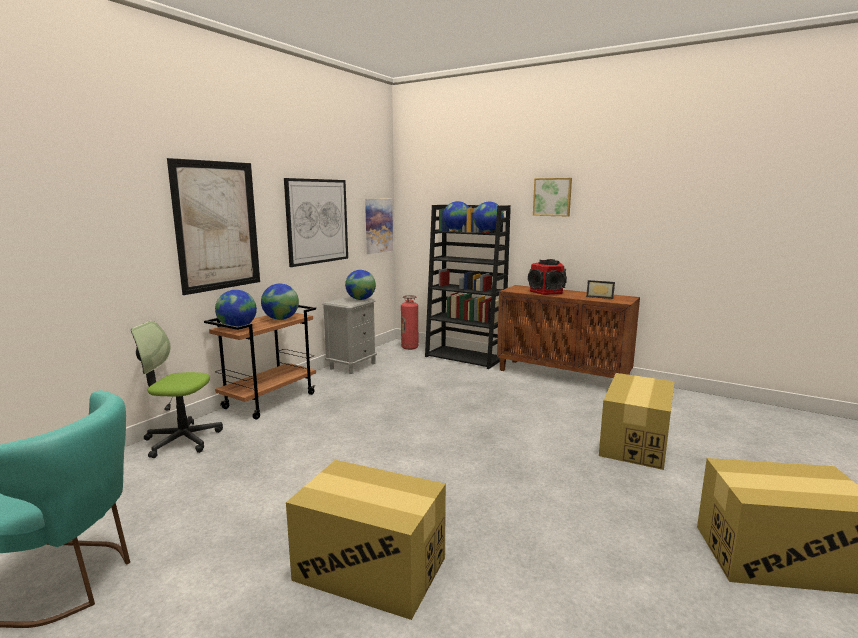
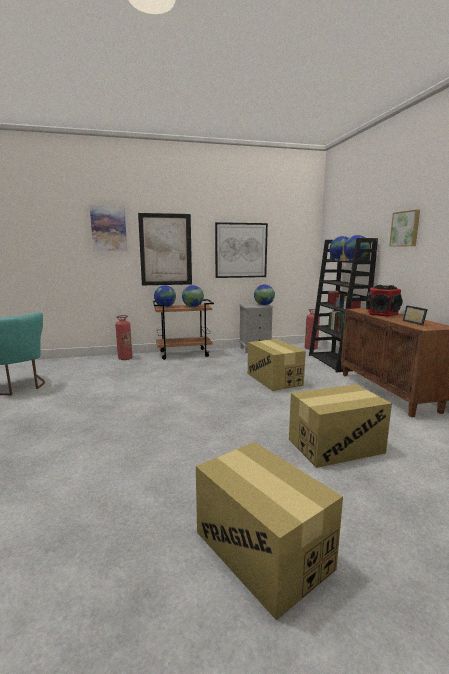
camera: 45 degrees right, 0 degrees up
(182, 440) = (125, 358): office chair -> fire extinguisher
(370, 568) = (80, 425): cardboard box -> cardboard box (274, 379)
(378, 225) = (300, 256): picture -> picture (109, 229)

